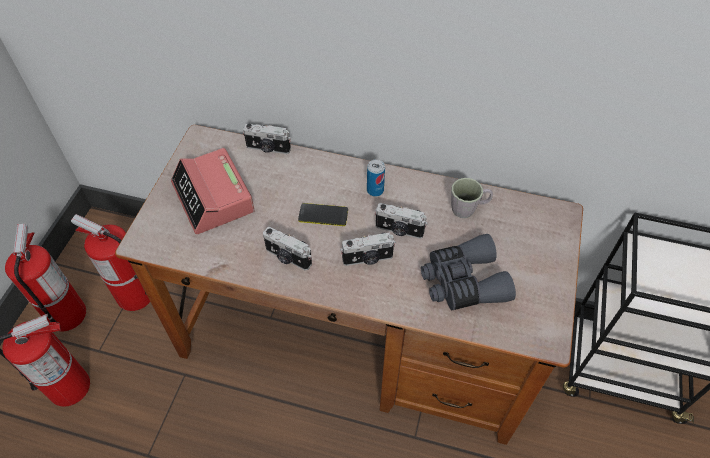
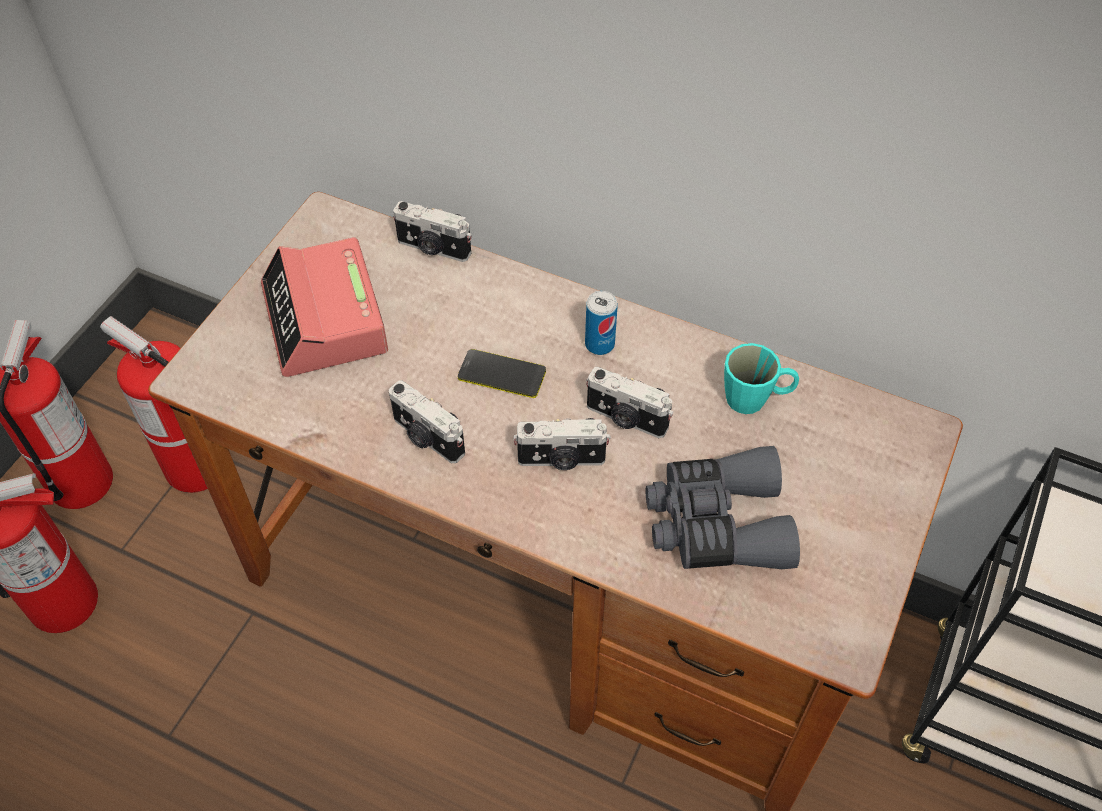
camera: 10 degrees right, 0 degrees up
(468, 209) = (755, 399): grey mug -> turquoise mug

